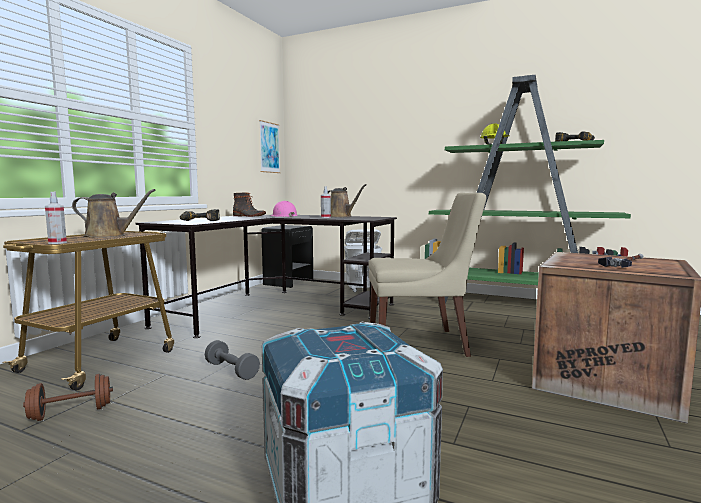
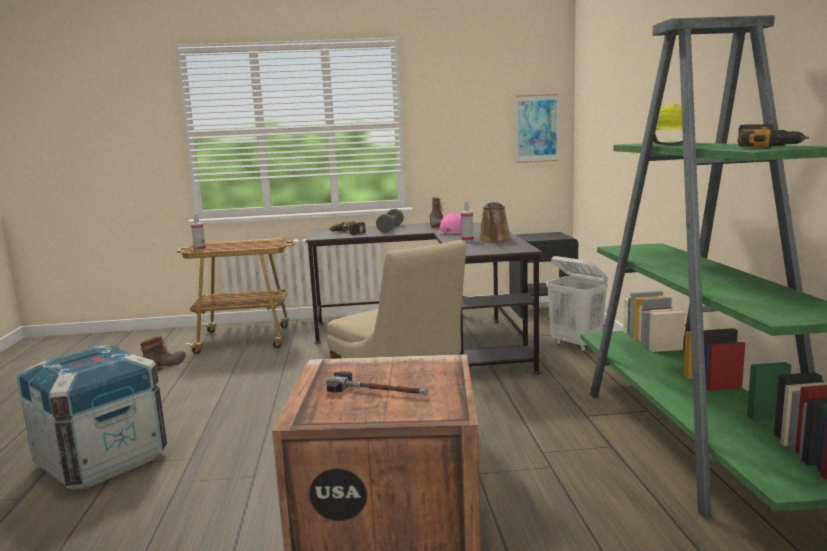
camera: 60 degrees right, 5 degrees up
(71, 412) = (166, 365): brown dumbbell -> boot
(109, 236) = (251, 244): brown watering can -> none
(231, 370) = (259, 376): grey dumbbell -> grey dumbbell (390, 229)

